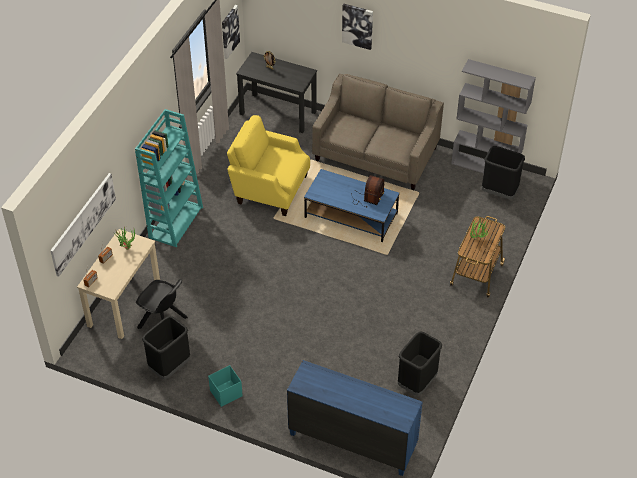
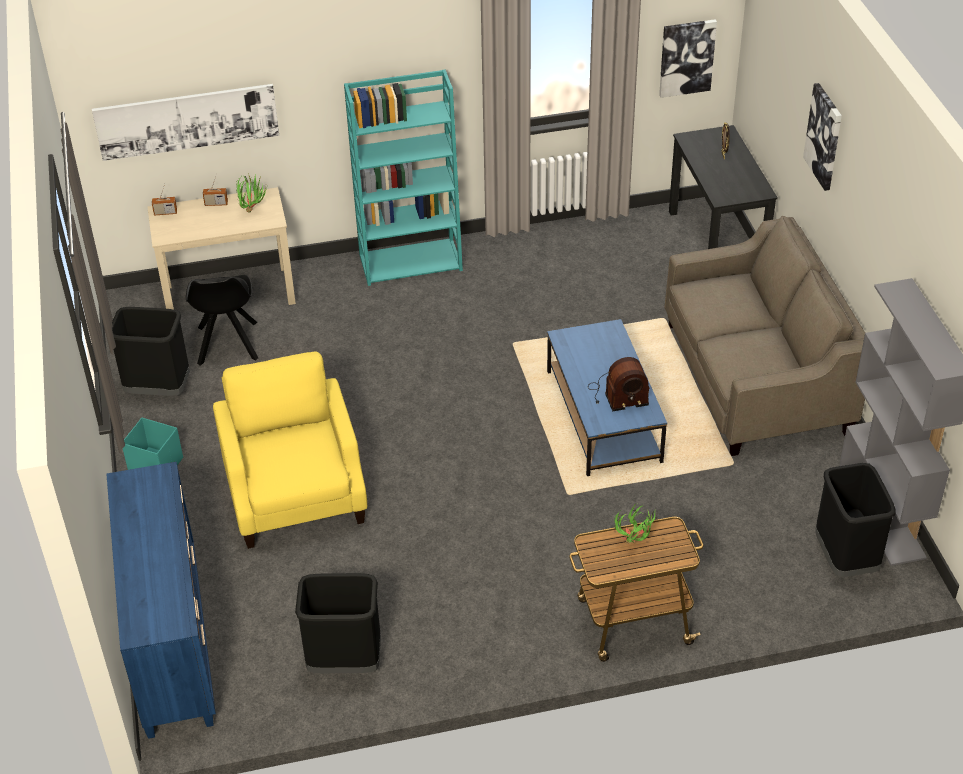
camera: 55 degrees right, 5 degrees down
(270, 189) = (564, 311): yellow armchair -> yellow armchair (295, 496)

